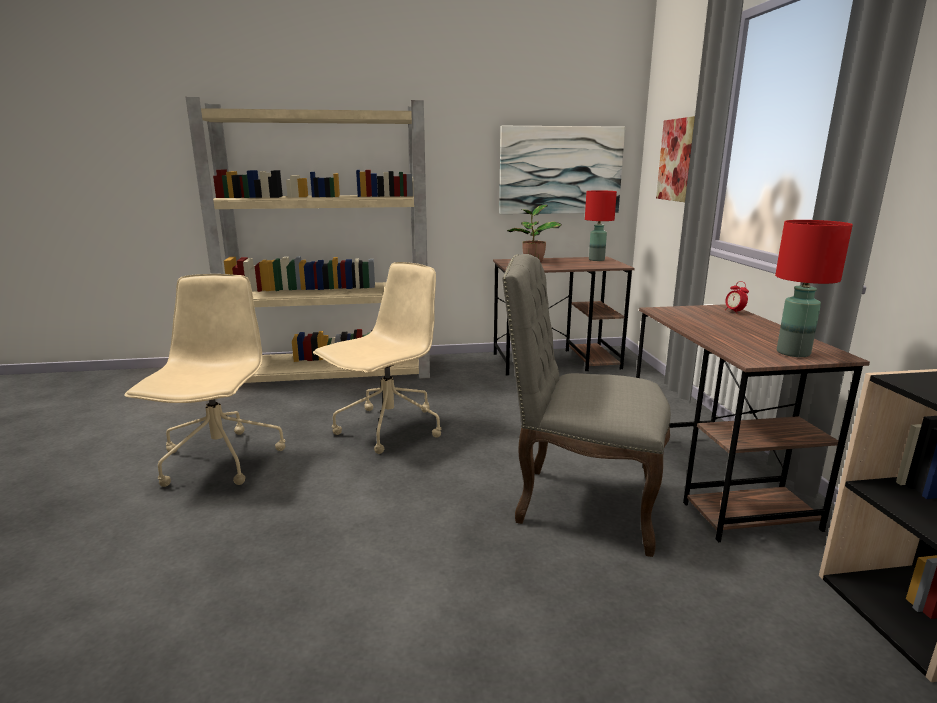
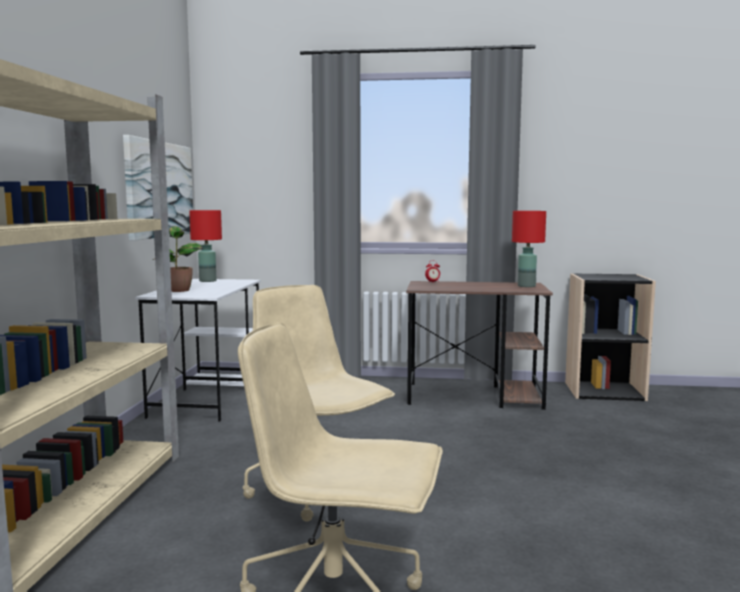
camera: 75 degrees left, 10 degrees down
(557, 361) = (208, 397): brown desk -> white desk
(583, 503) = (495, 432): grey chair -> none
(677, 160) = (269, 180): picture -> none

